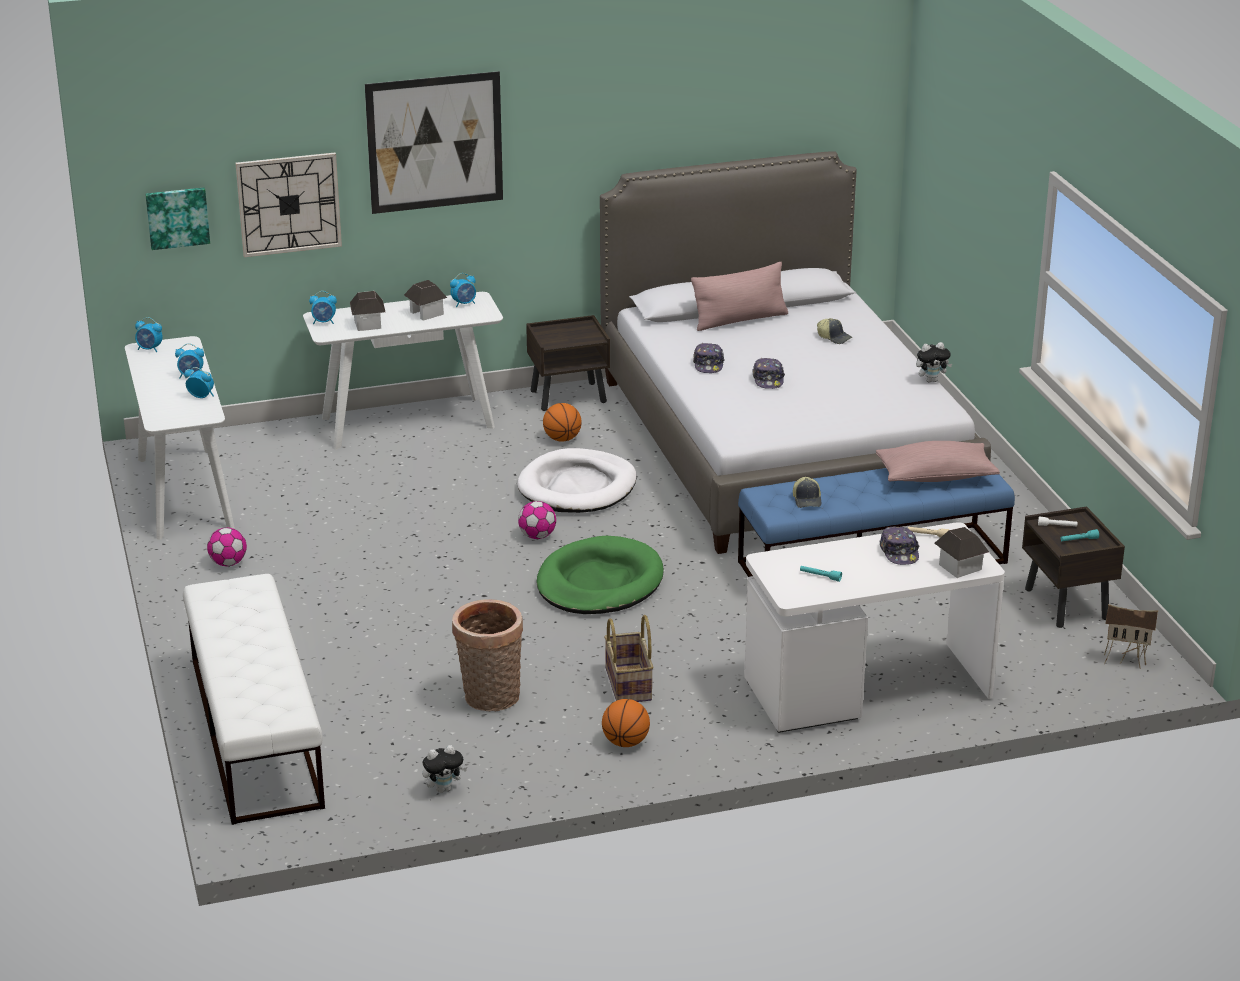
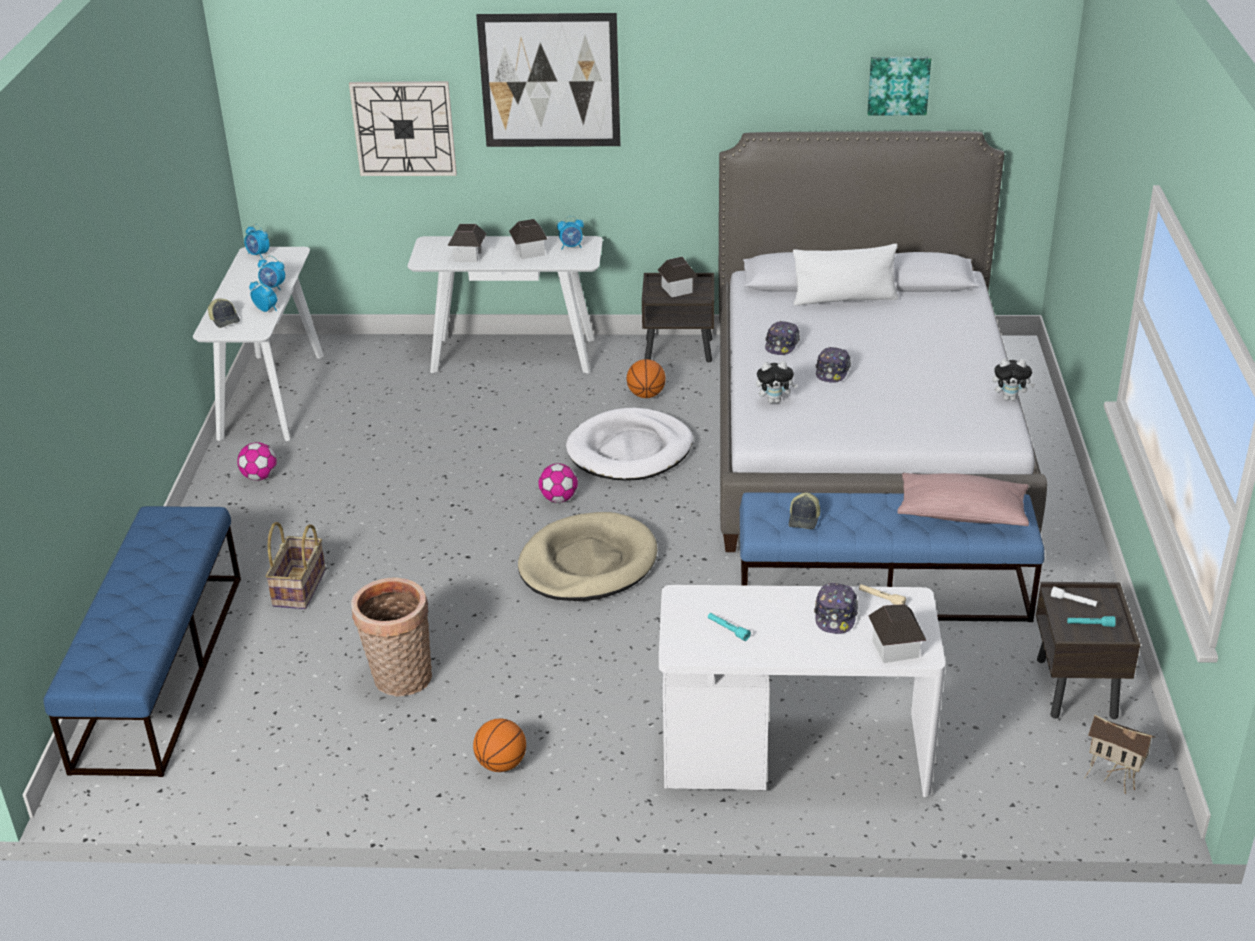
camera: 20 degrees right, 5 degrees up
(177, 217) = (296, 130): picture -> picture (898, 85)
(255, 731) = (160, 669): white bench -> blue bench
(324, 322) = (430, 248): alarm clock -> none
(444, 789) = (289, 780): plush toy -> plush toy (774, 401)
(567, 334) = (677, 289): none -> toy house
(599, 582) = (587, 563): green dog bed -> beige dog bed
(629, 684) = (547, 692): basket -> basket (300, 588)
(740, 320) = (844, 299): pink pillow -> white pillow
(834, 337) = (931, 333): cap -> cap (225, 319)

